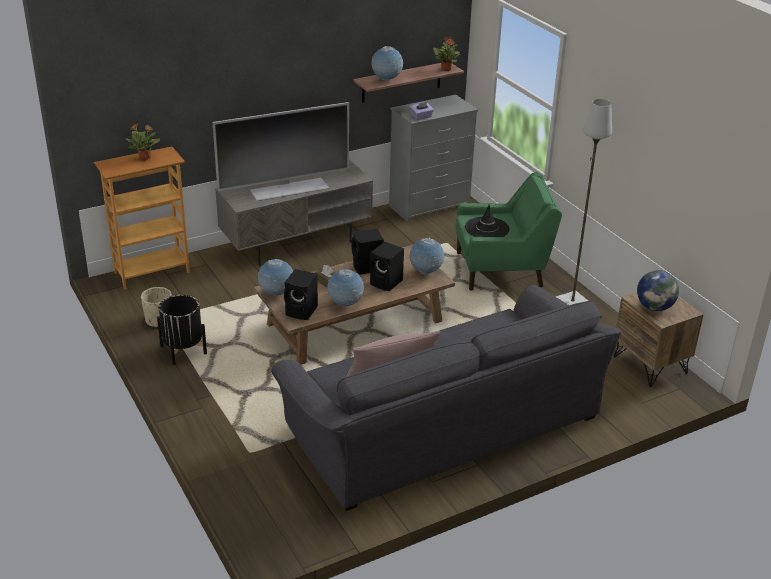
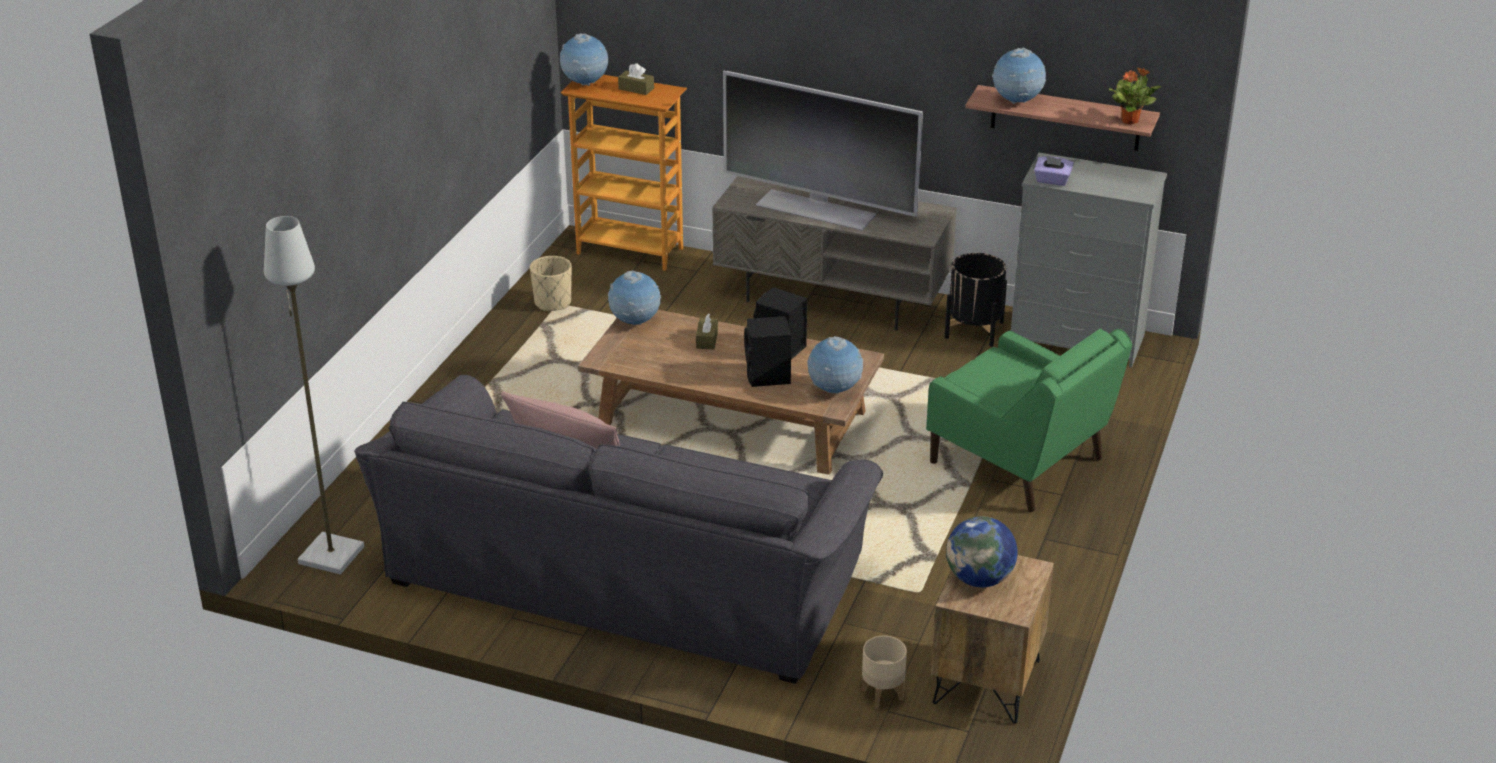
camera: 50 degrees right, 0 degrees up
(145, 158) = (636, 89): potted plant -> brown tissue box
(183, 350) = (524, 344): black planter -> black planter (974, 330)
(302, 311) = (626, 355): black speaker -> none
(345, 304) = (681, 373): globe -> globe (585, 84)
(487, 228) = (996, 381): black hat -> none
(572, 304) = (1031, 554): grey floor lamp -> grey floor lamp (330, 556)
(628, 397) = (881, 694): none -> beige planter

